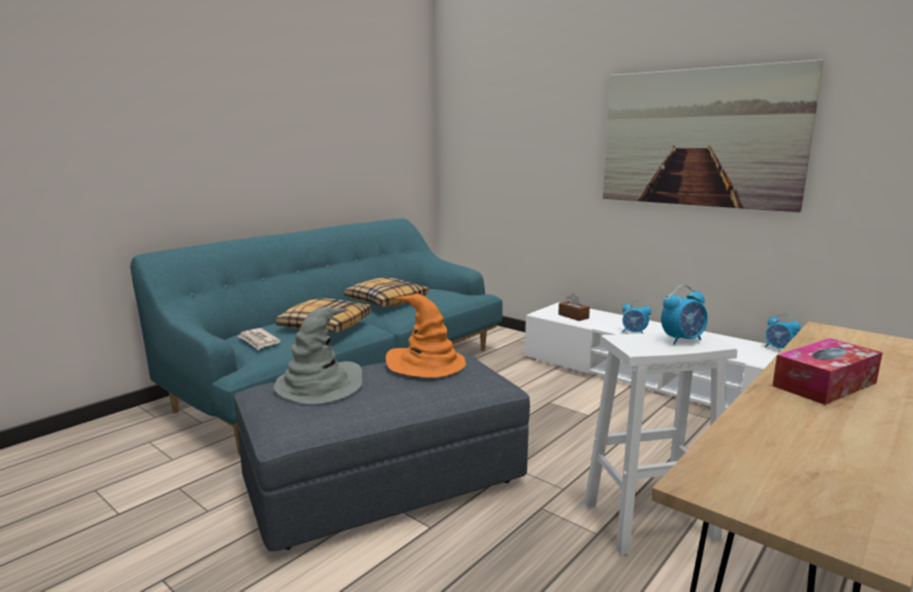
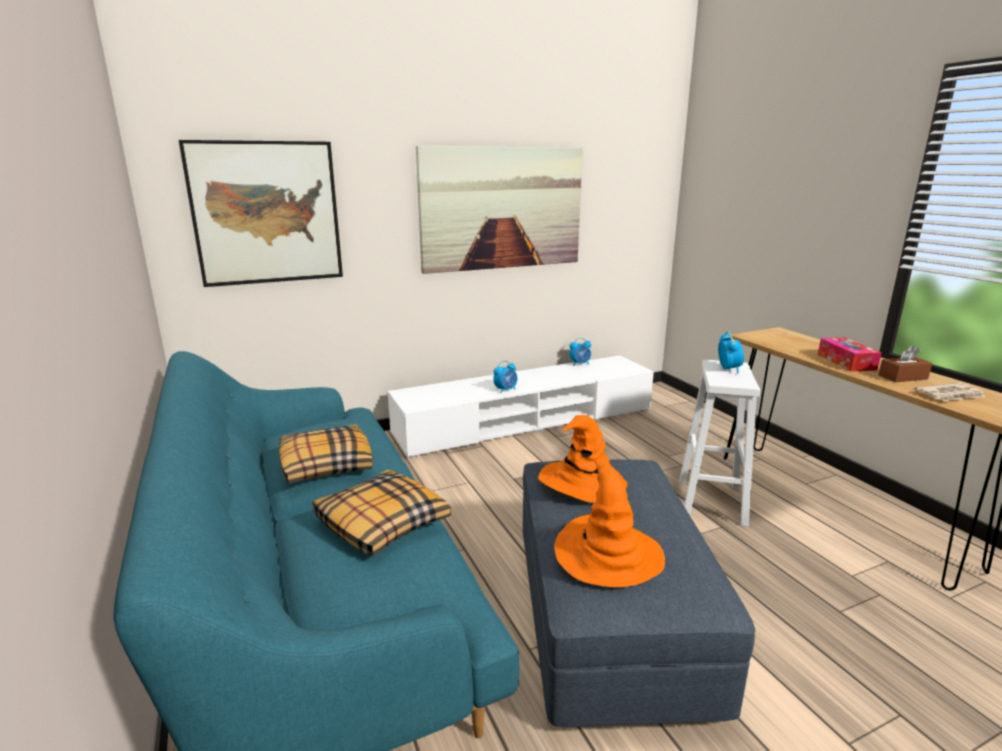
camera: 65 degrees left, 5 degrees up
(258, 341) = (395, 587): newspaper -> newspaper (950, 395)
(319, 385) = (607, 555): grey hat -> orange hat
(498, 135) = (267, 213): none -> picture
(573, 316) = (437, 397): brown tissue box -> brown tissue box (902, 377)

